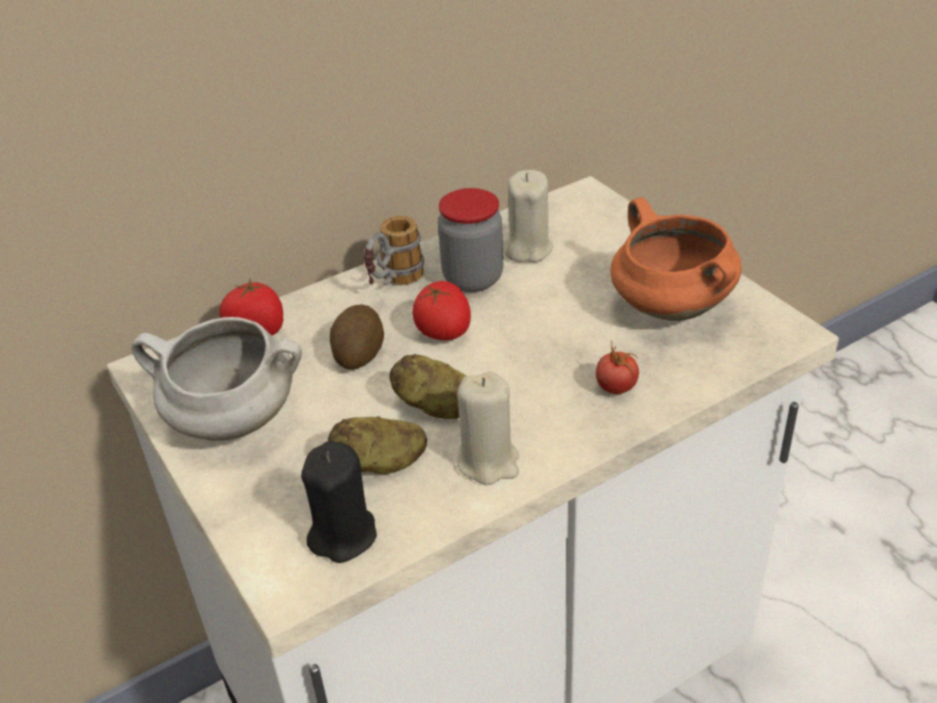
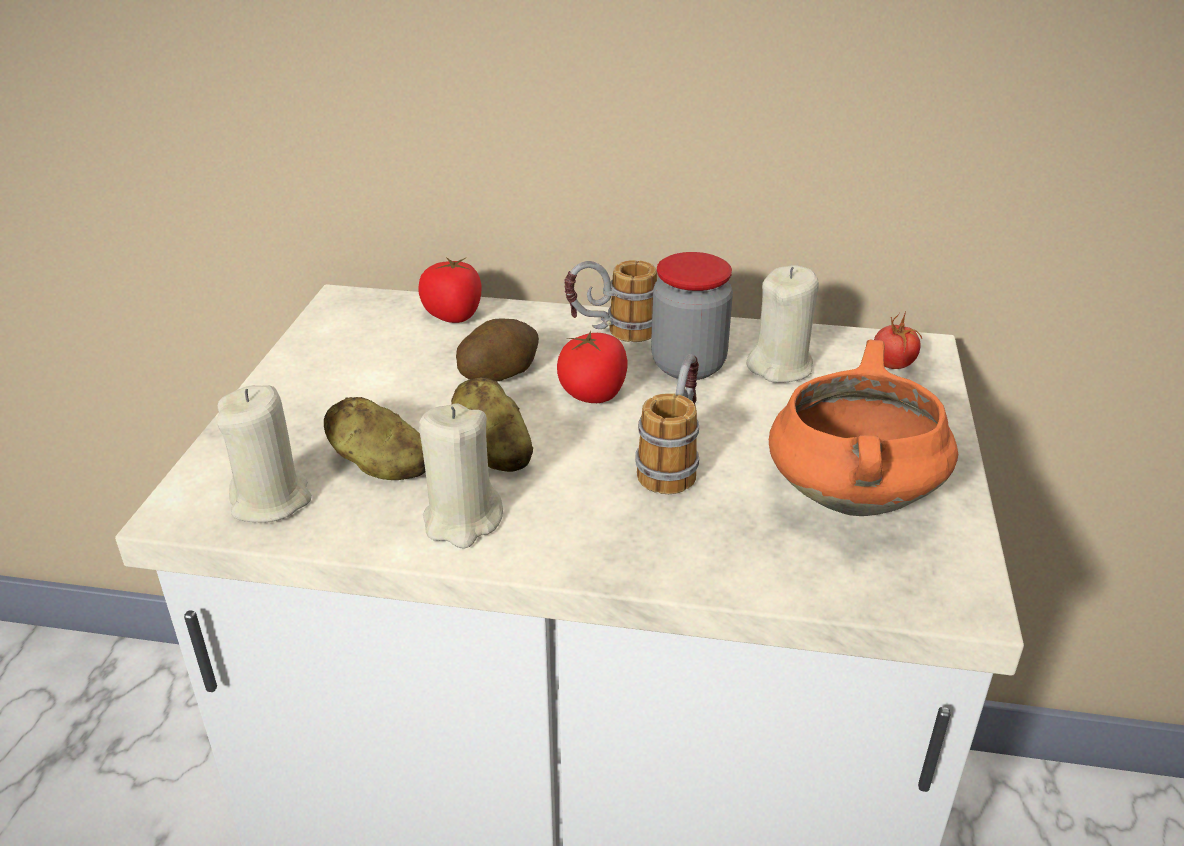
camera: 40 degrees right, 5 degrees down
(231, 421) = (334, 368): white cooking pot -> none
(343, 535) = (271, 500): black candle -> beige candle
(553, 345) = (674, 461): none -> mug
(616, 388) = (675, 534): tomato -> tomato (893, 365)

